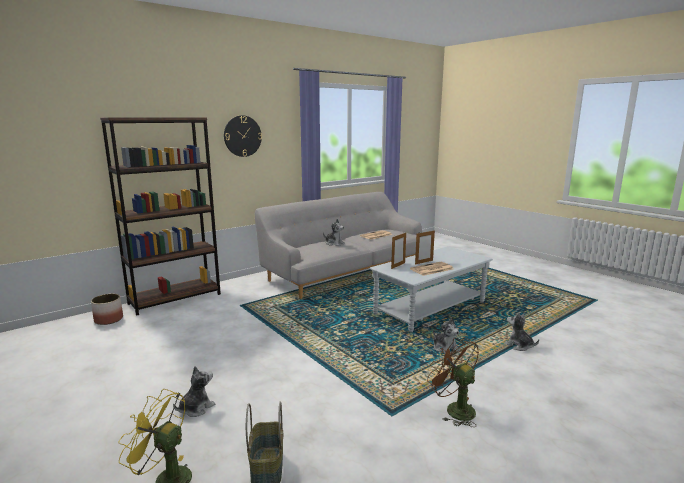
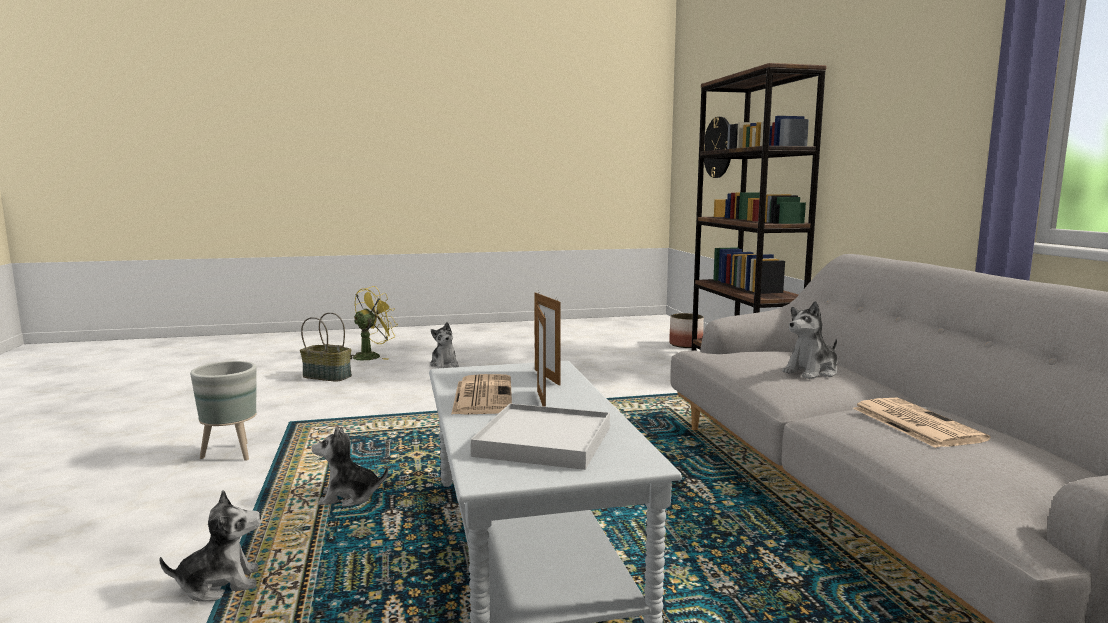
camera: 115 degrees right, 5 degrees down
(242, 136) = (895, 90): wall clock -> wall clock (718, 147)
(453, 257) = (543, 441): none -> white tray
(454, 409) = (231, 454): brown fan -> grey planter

